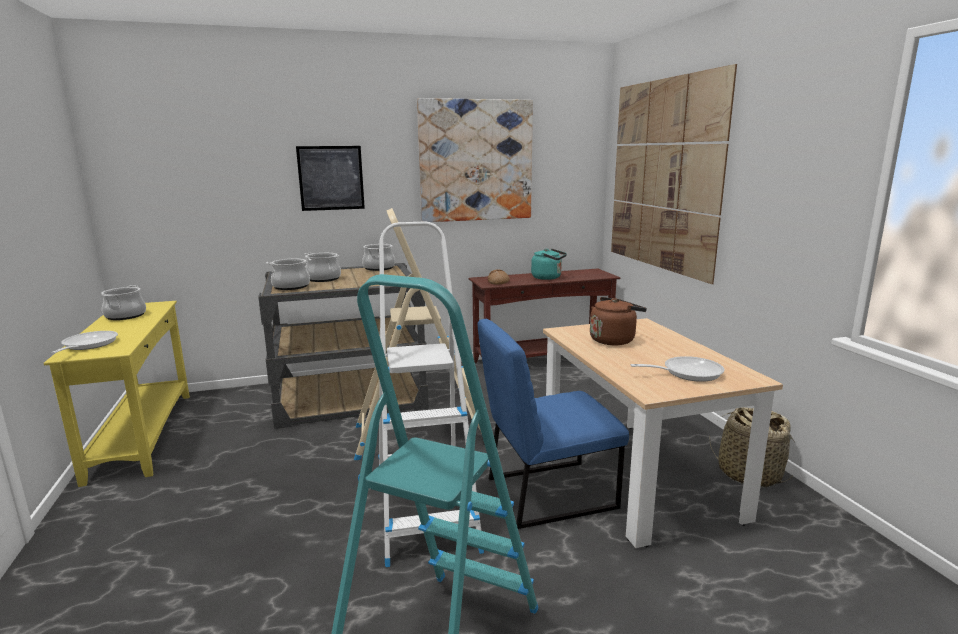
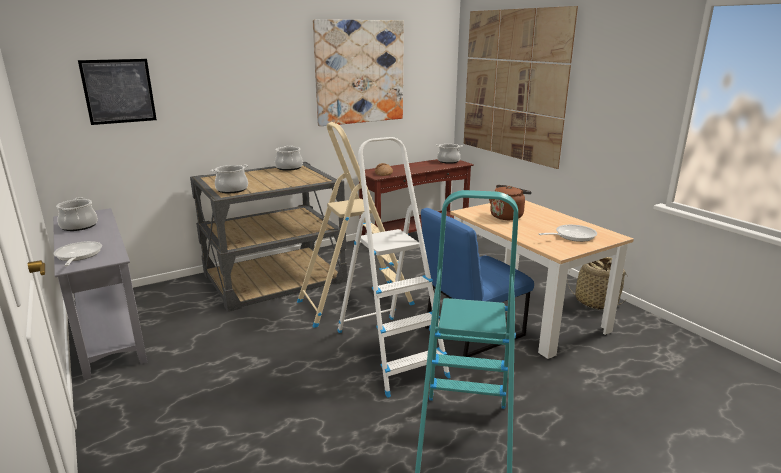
camera: 15 degrees left, 5 degrees up
(142, 435) = (108, 330): yellow console table -> grey console table
(323, 279) = (251, 180): cooking pot -> cooking pot (448, 161)
(331, 178) = (242, 90): picture -> picture (119, 91)
(548, 277) = (420, 167): turquoise kettle -> none

